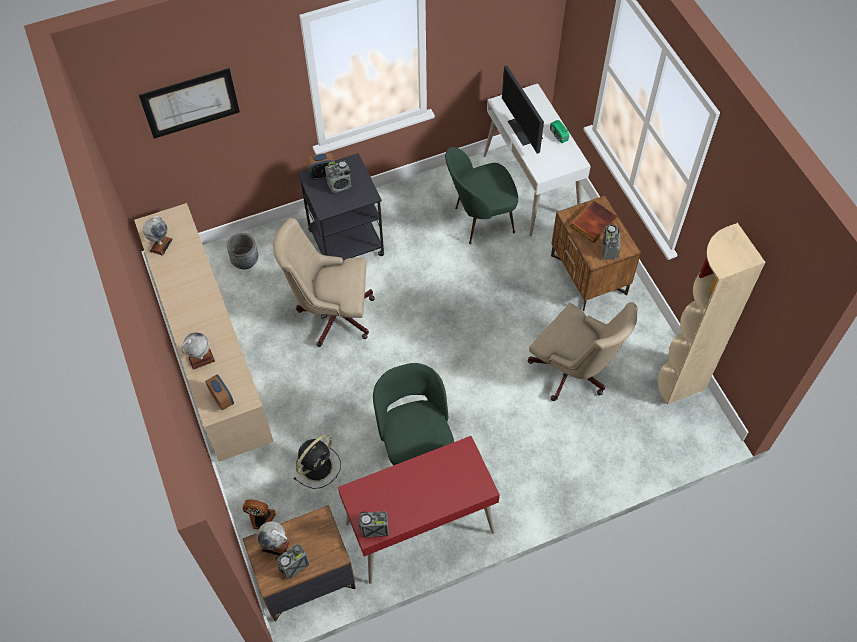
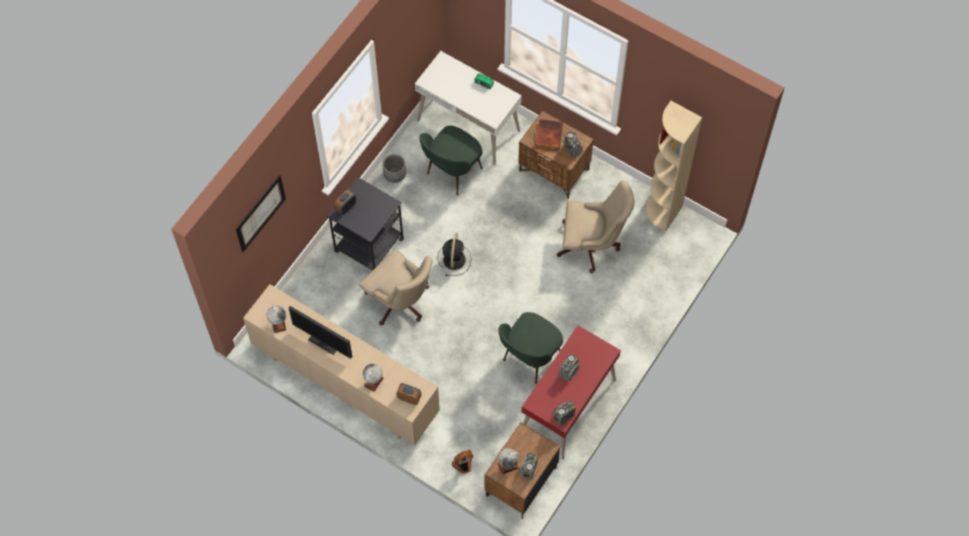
camera: 35 degrees left, 5 degrees up
(245, 261) = (308, 302): grey planter -> grey planter (394, 175)
(318, 466) = (473, 409): black fan -> black fan (454, 259)
(331, 314) = (400, 303): beige office chair -> beige office chair turned 105 degrees counterclockwise
(340, 185) = (365, 208): radio -> radio (568, 372)
(415, 451) = (528, 360): green chair -> green chair turned 90 degrees counterclockwise
(525, 130) = (458, 93): monitor -> monitor (326, 340)

